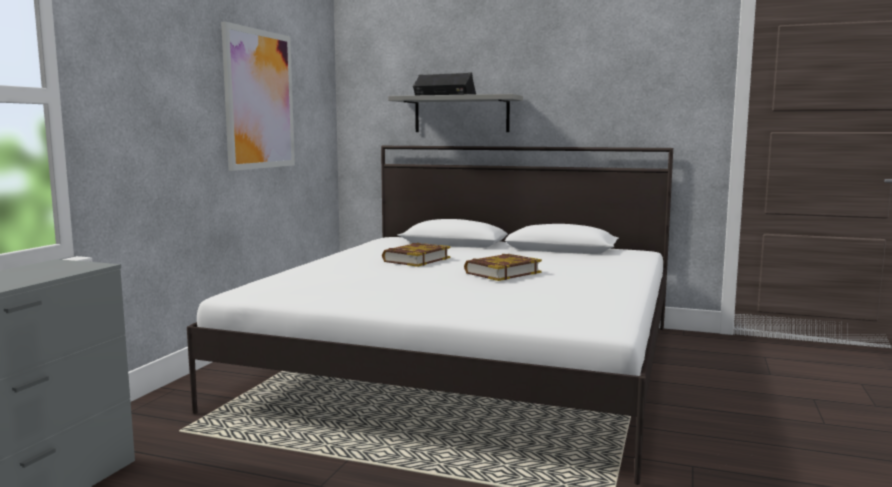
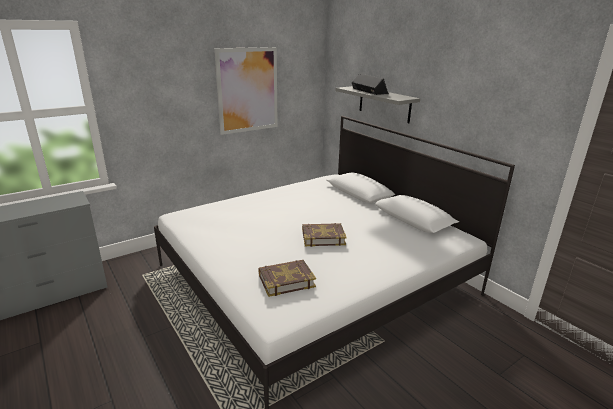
camera: 35 degrees right, 15 degrees up
(416, 260) = (302, 207): book -> book (286, 280)

